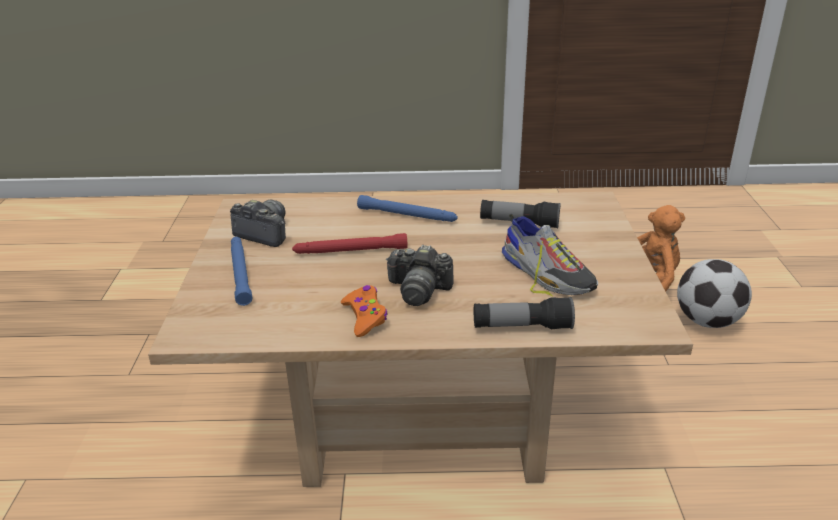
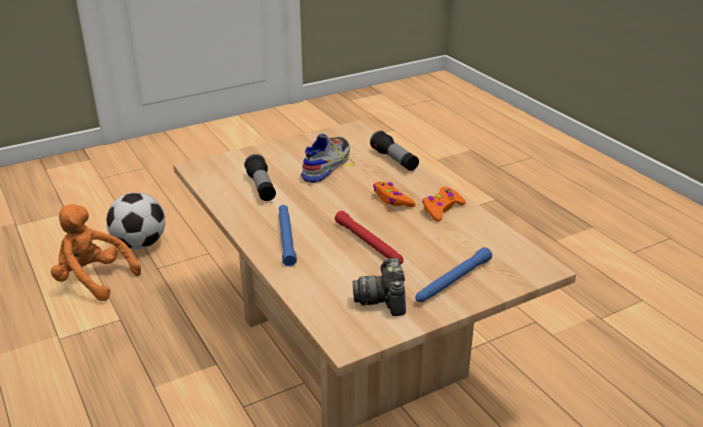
camera: 120 degrees left, 0 degrees up
(419, 290) = (392, 200): camera -> orange game controller

